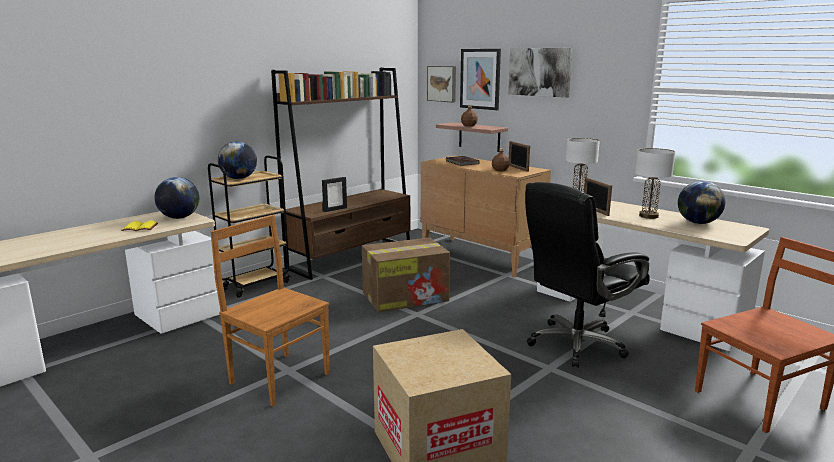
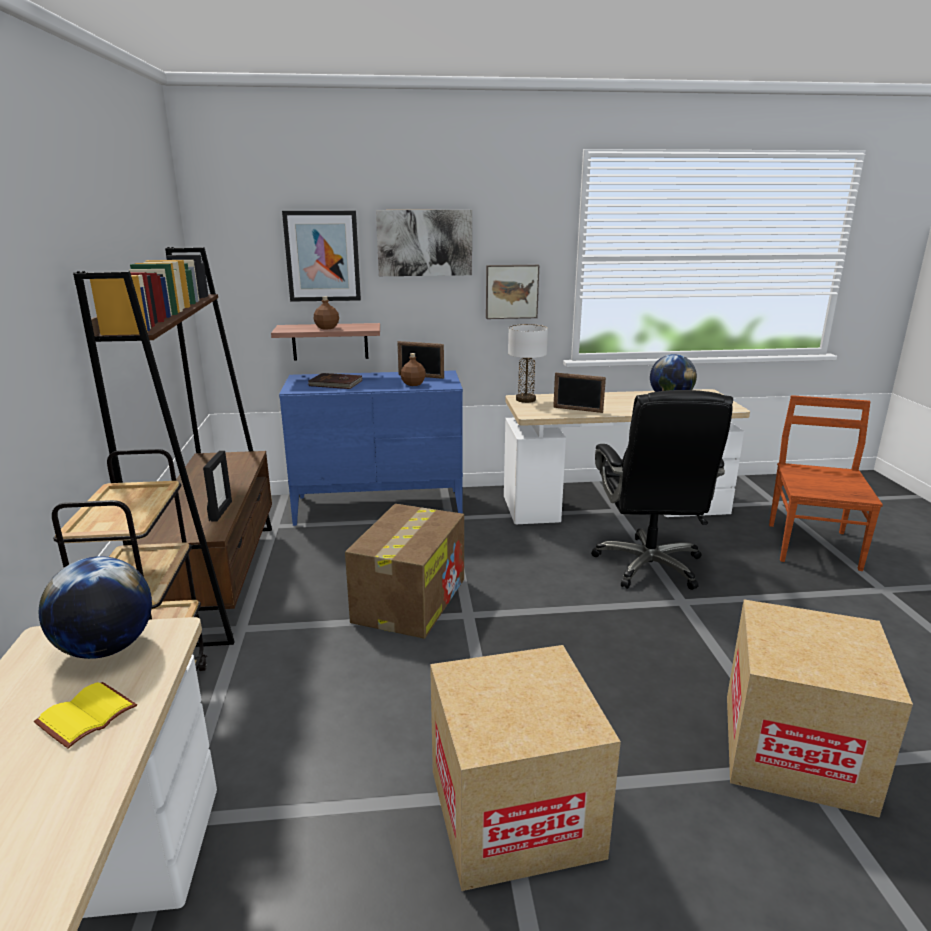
camera: 50 degrees left, 5 degrees up
(239, 178) = (110, 515): globe -> none
(278, 377) = (514, 812): brown chair -> cardboard box
(442, 83) = (246, 266): picture -> picture (511, 291)
(480, 257) = (379, 507): brown cabinet -> blue cabinet
(648, 216) = (625, 402): table lamp -> none

